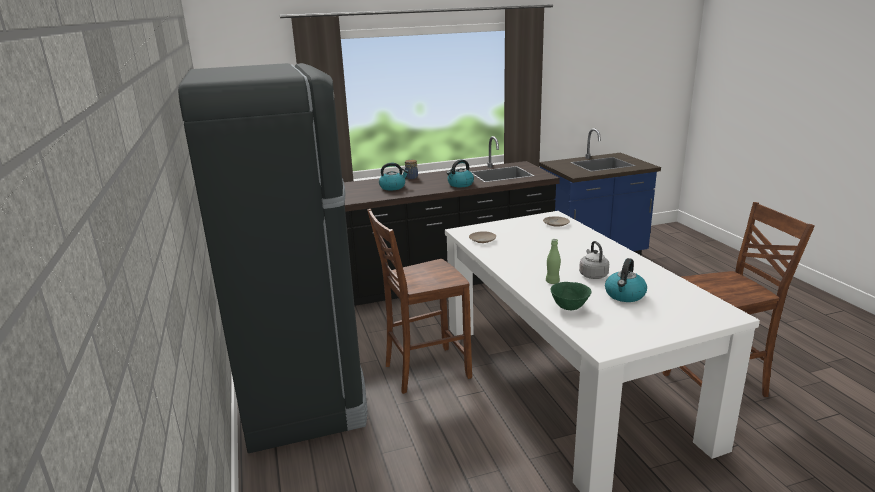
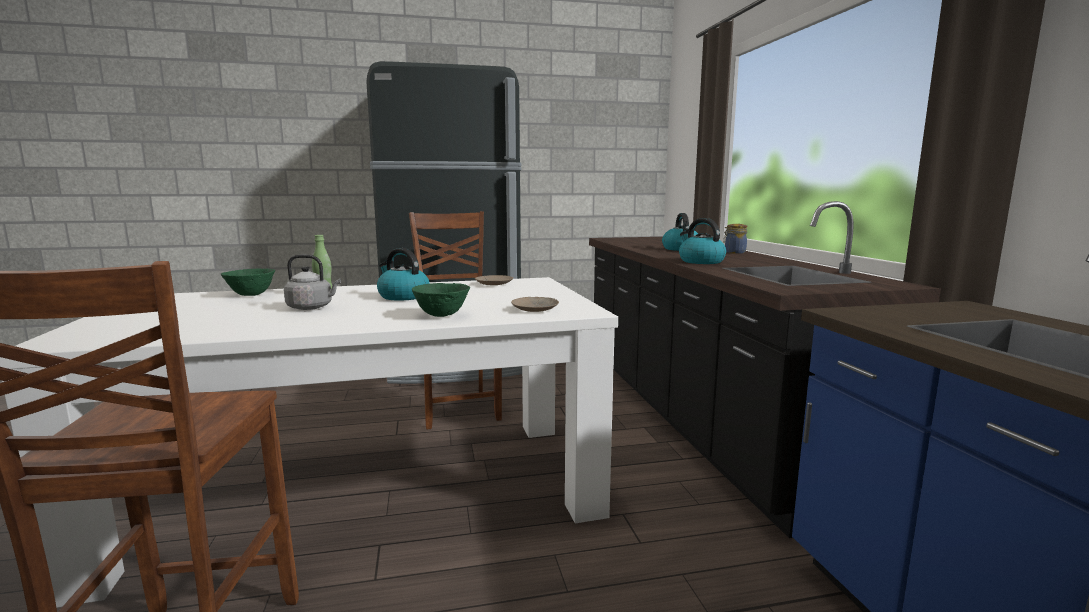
camera: 95 degrees right, 10 degrees down
(585, 240) = (442, 315): none -> green bowl
(625, 295) = (227, 312): kettle -> kettle (403, 296)

